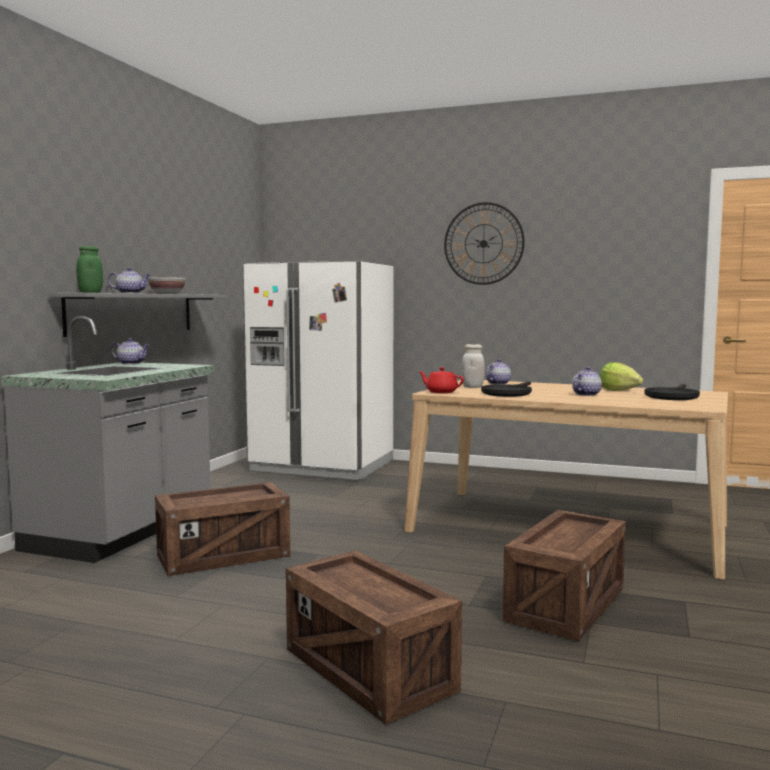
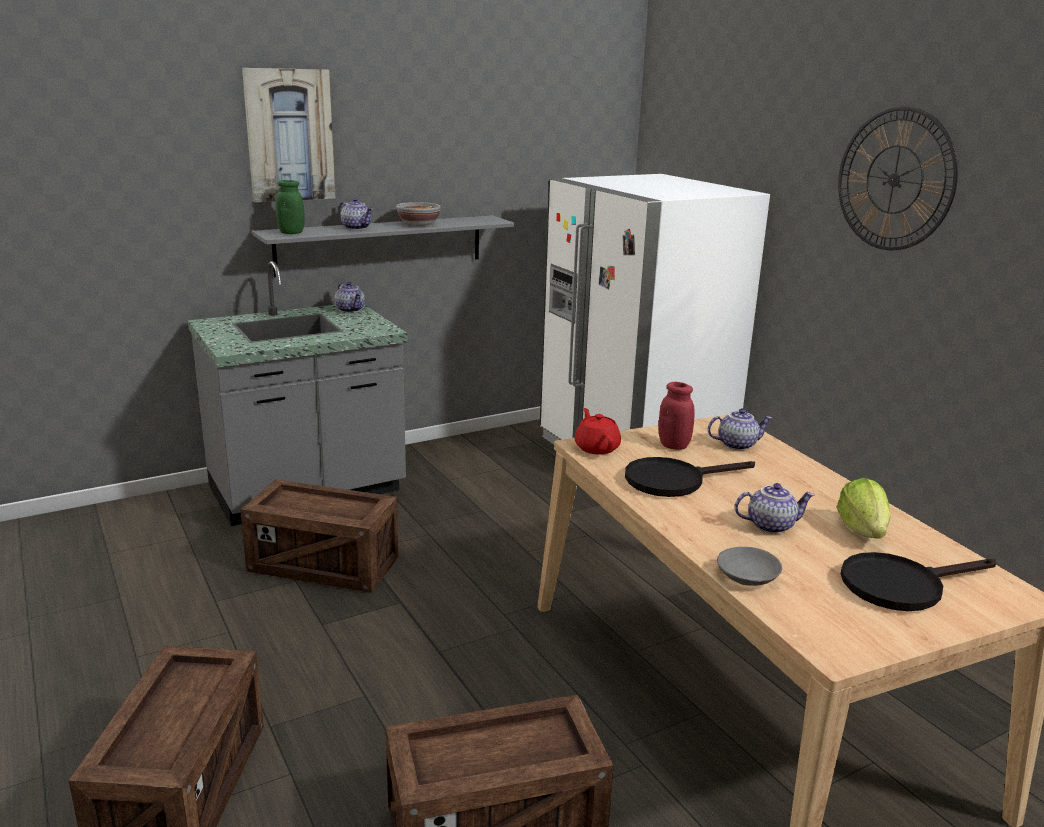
camera: 40 degrees right, 15 degrees up
(74, 212) = (289, 135): none -> picture
(472, 387) = (674, 445): white jar -> red jar
(623, 403) = (747, 577): none -> grey bowl

